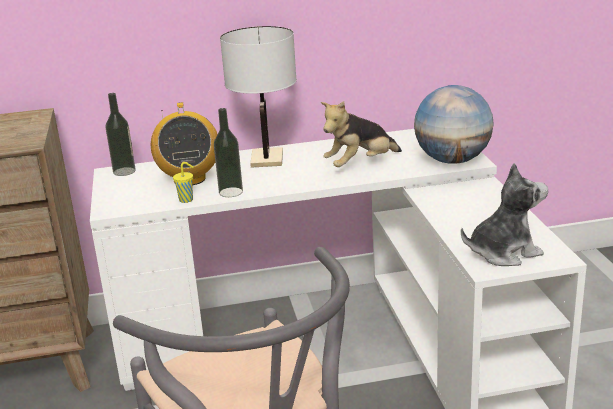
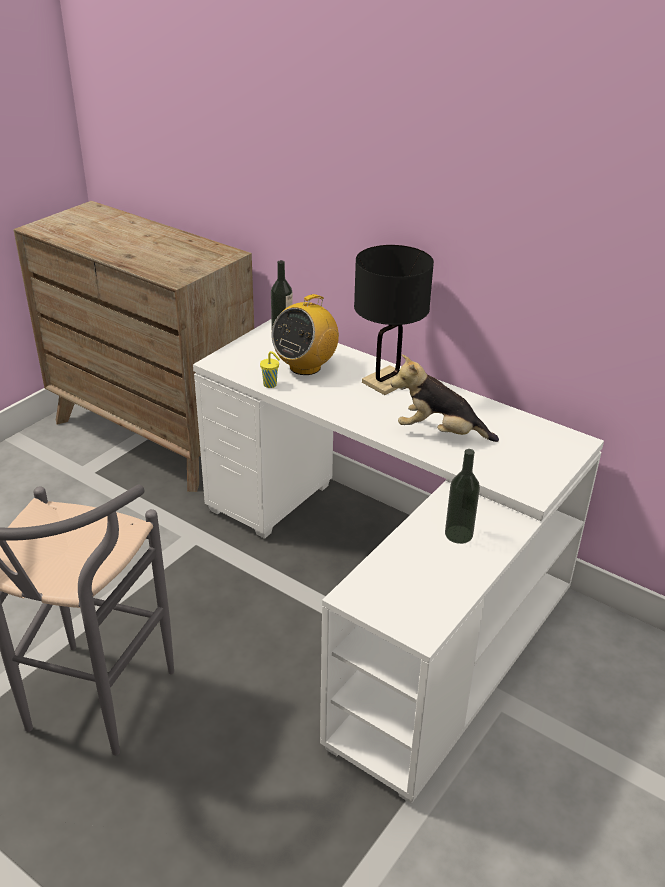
camera: 45 degrees right, 10 degrees up
(231, 192) = (307, 397): bottle -> bottle (458, 534)
(267, 159) = (387, 381): white table lamp -> black table lamp
(453, 160) = (519, 480): globe -> none
(503, 252) = (392, 594): plush toy -> none

